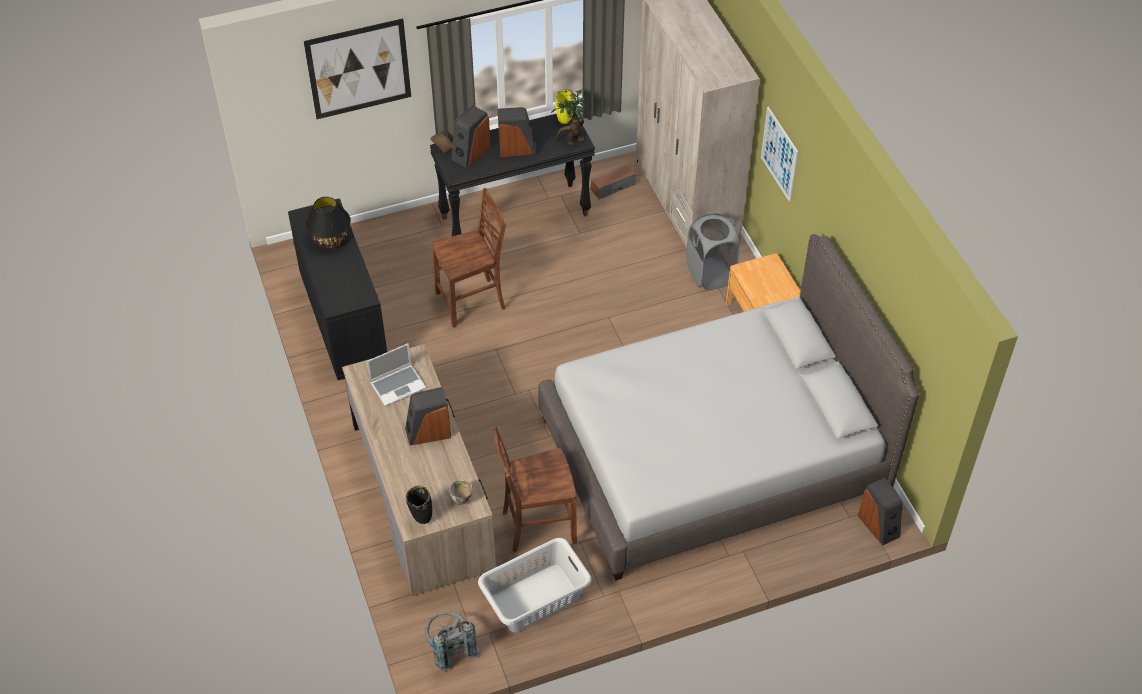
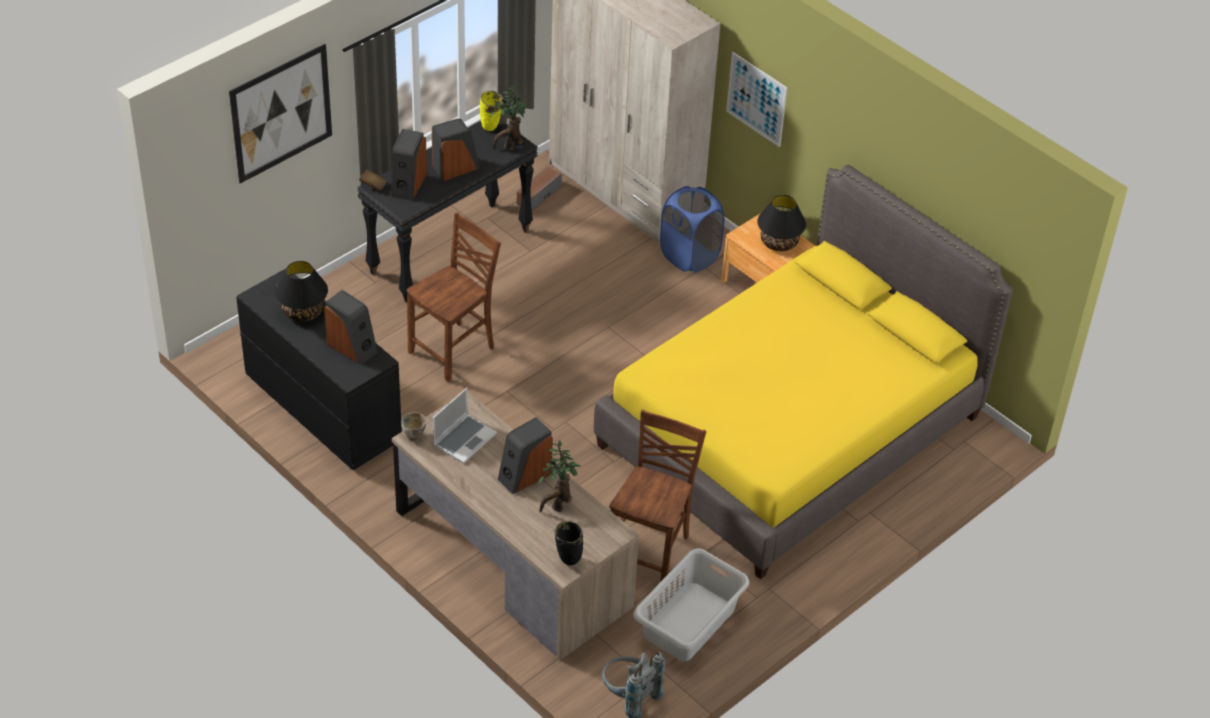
camera: 25 degrees left, 5 degrees down
(441, 467) = (558, 505): none -> potted plant
(461, 501) = (599, 531): bowl -> bowl (414, 436)
(537, 526) = (650, 552): brown chair -> brown chair turned 150 degrees clockwise
(710, 274) = (689, 256): grey laundry basket -> blue laundry basket
(713, 456) = (790, 431): grey bed -> yellow bed
(773, 285) = (779, 242): none -> black table lamp
(879, 525) = (985, 448): speaker -> speaker (352, 347)

